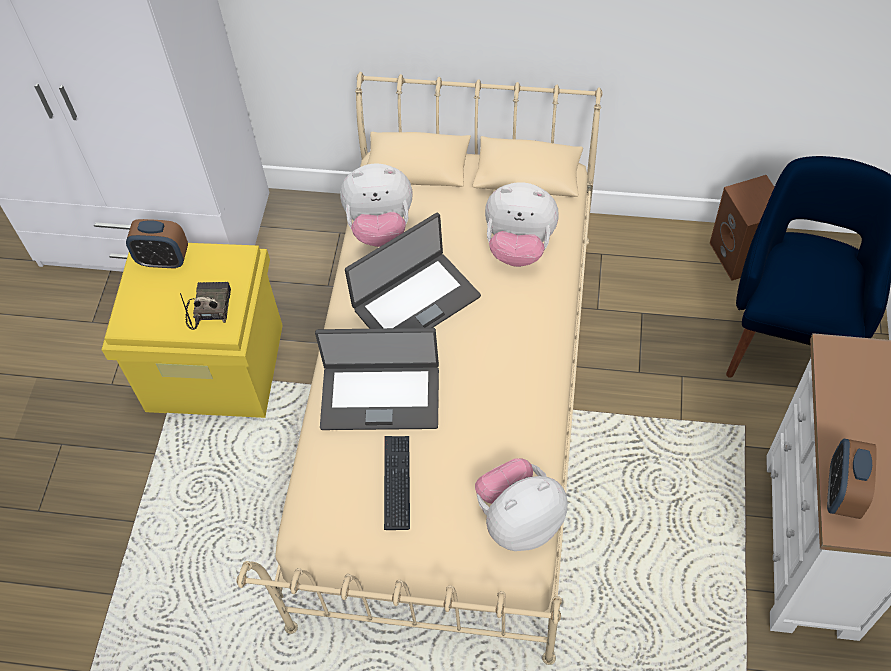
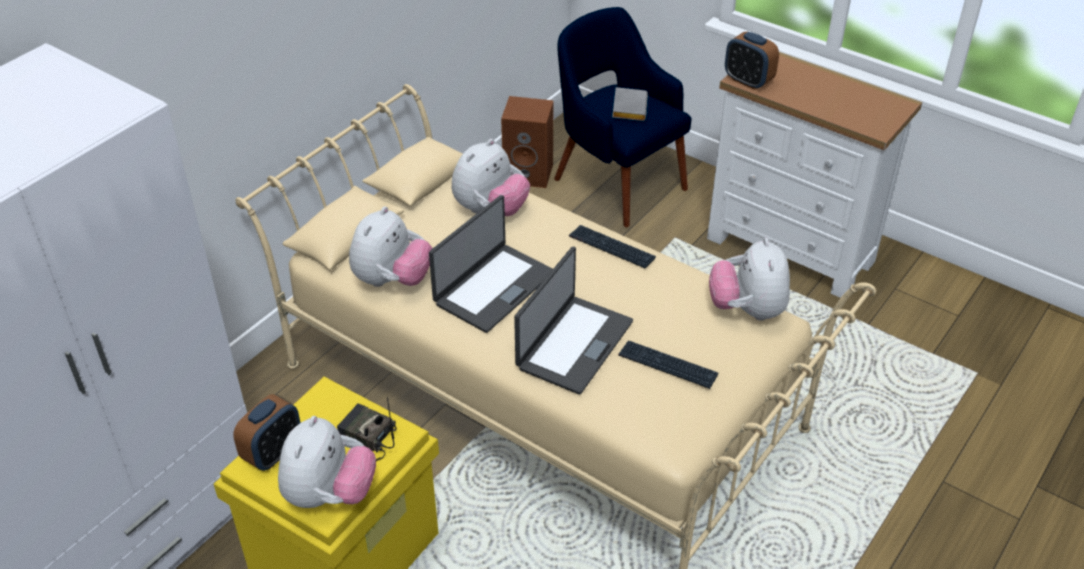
camera: 65 degrees left, 15 degrees down
(141, 316) = (329, 494): none -> plush toy
(415, 301) = (493, 287): laptop -> laptop turned 45 degrees clockwise
(531, 365) = (611, 248): none -> keyboard
(815, 280) = (628, 107): none -> grey book
(842, 493) = (852, 119): alarm clock -> alarm clock (748, 81)

